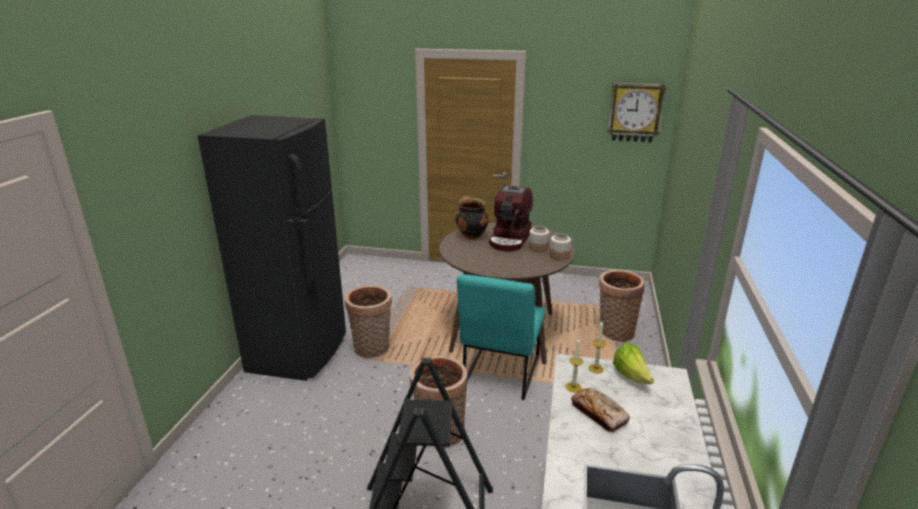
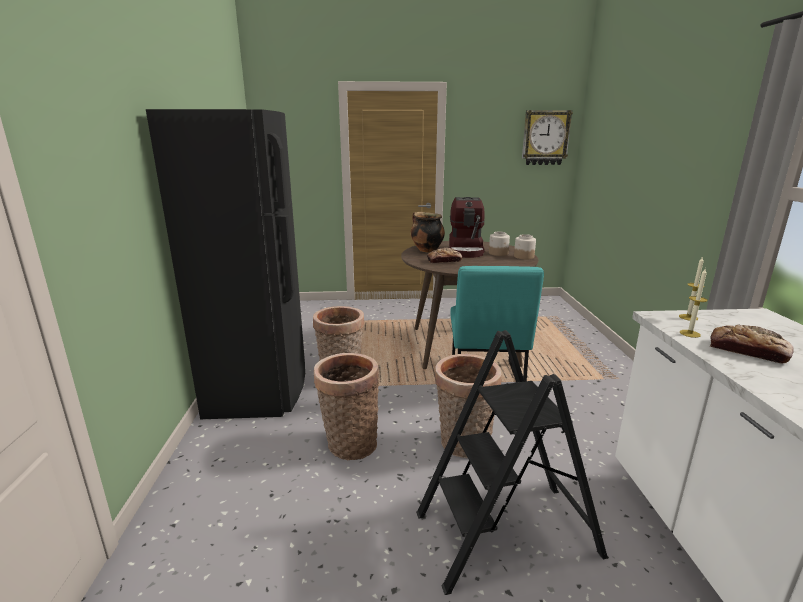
camera: 15 degrees left, 5 degrees down
(475, 253) = (444, 261): none -> bread
(614, 331) = (562, 334): basket -> basket (349, 443)
(631, 376) = (729, 319): lettuce -> none

